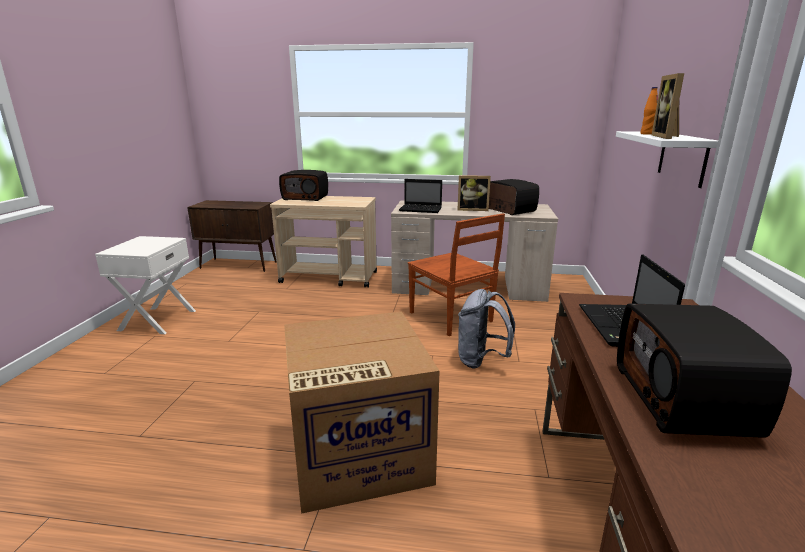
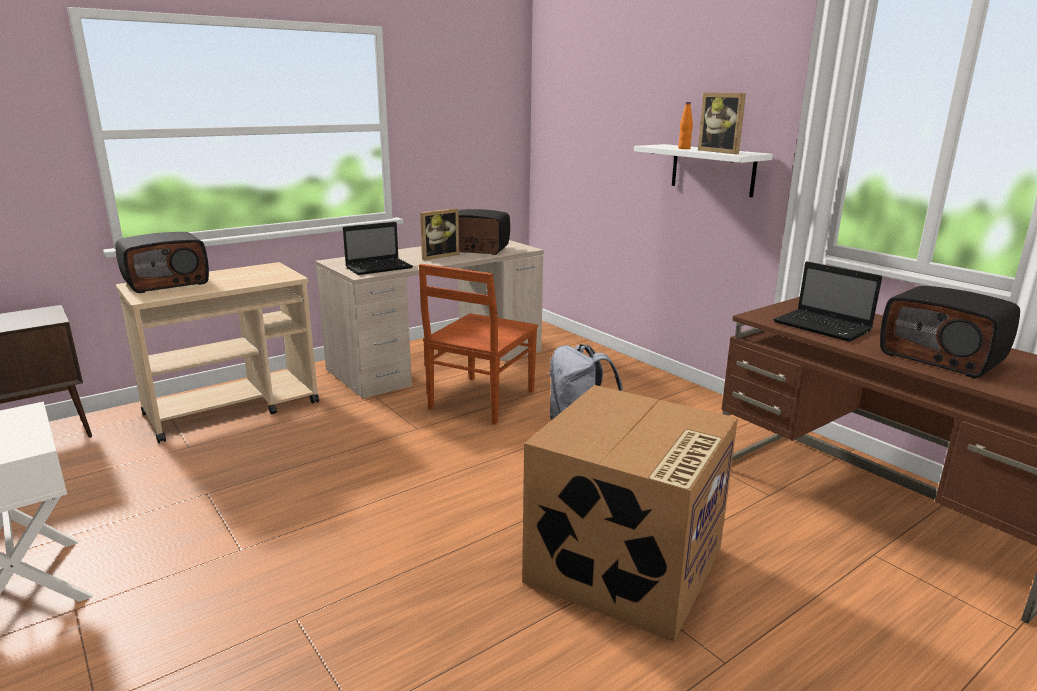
camera: 45 degrees left, 0 degrees up
(451, 317) = (480, 400): brown chair -> brown chair turned 105 degrees clockwise

